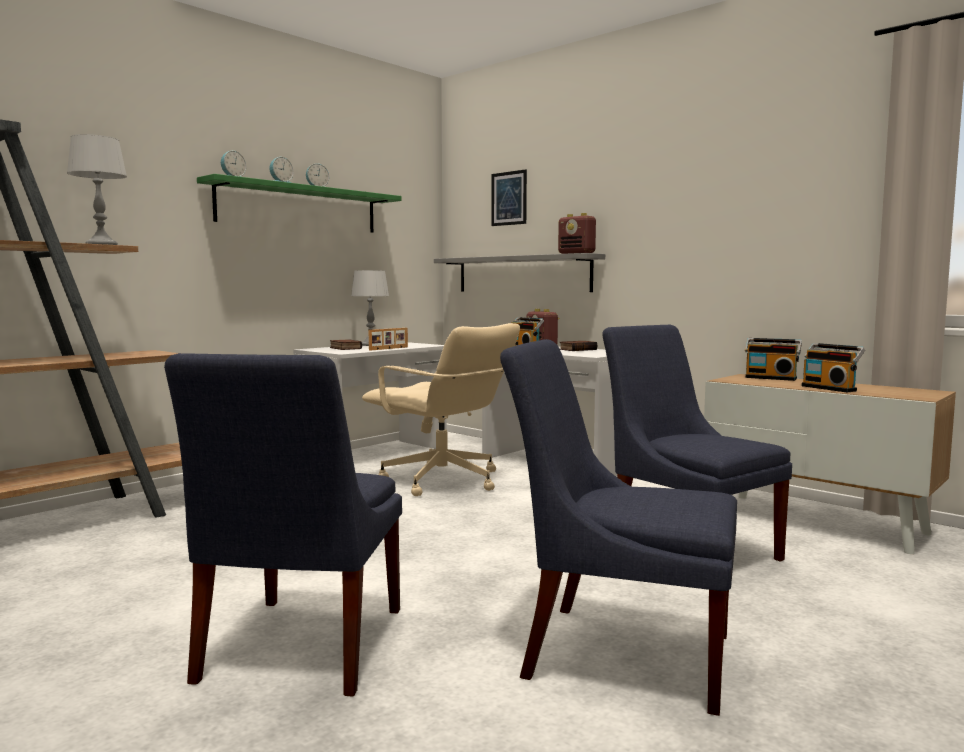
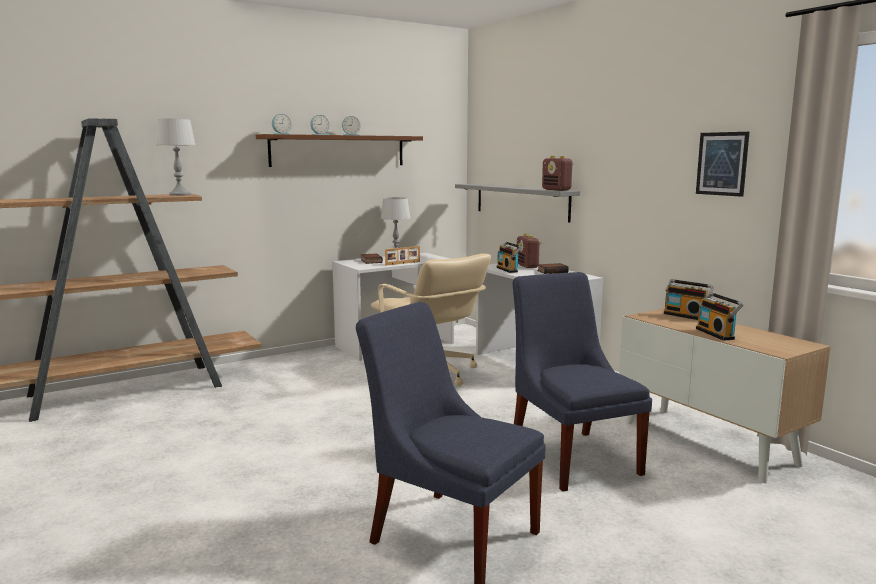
camera: 15 degrees right, 5 degrees up
(299, 208) = (338, 151): green shelf -> brown shelf
(299, 648) = (246, 500): blue chair -> none
(509, 198) = (513, 136): picture -> picture (722, 163)

